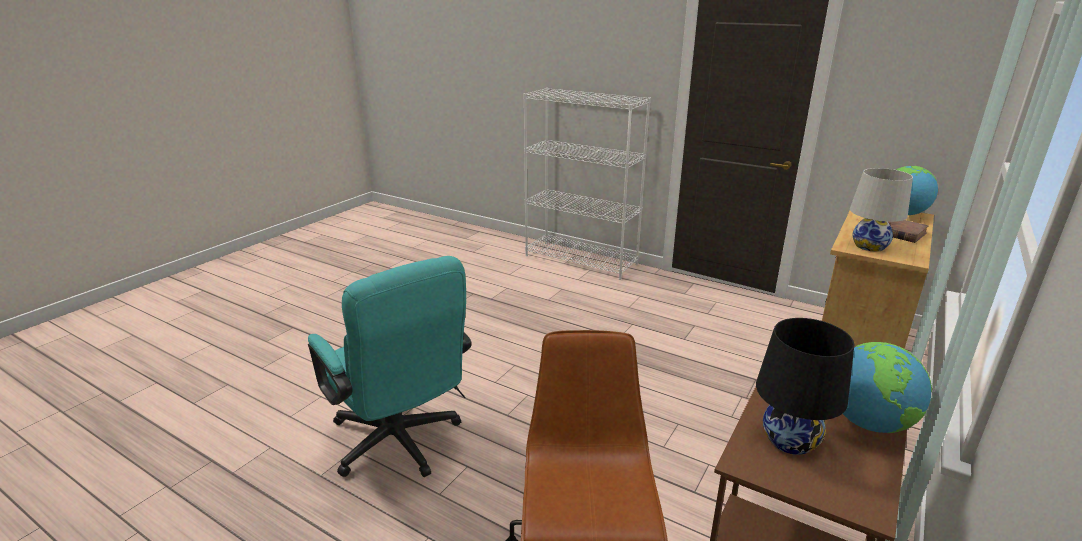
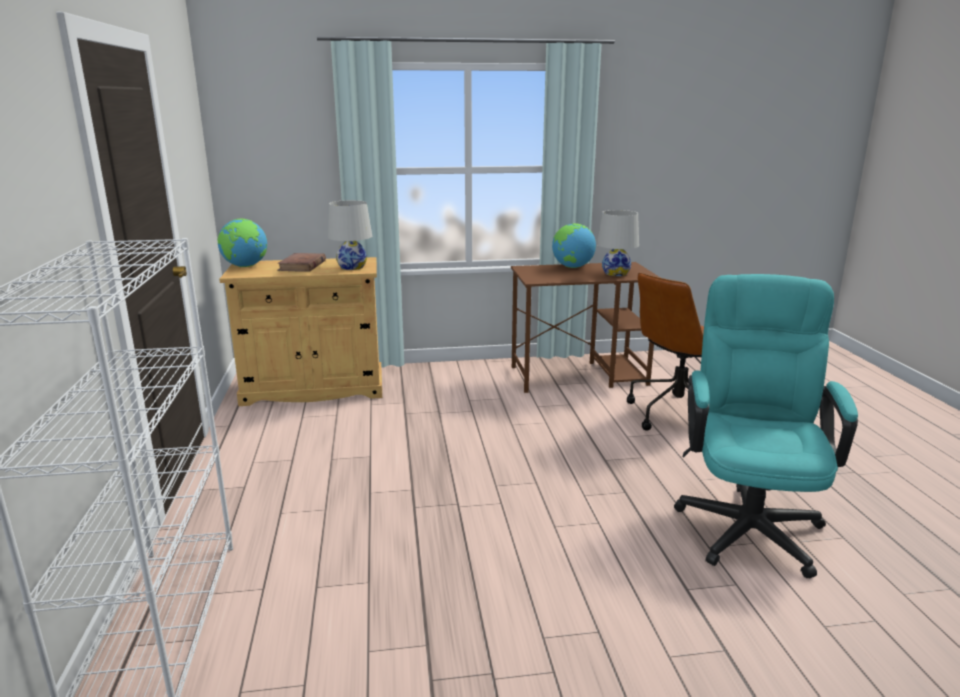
camera: 130 degrees left, 5 degrees down
(790, 440) = (615, 273): black table lamp -> white table lamp

